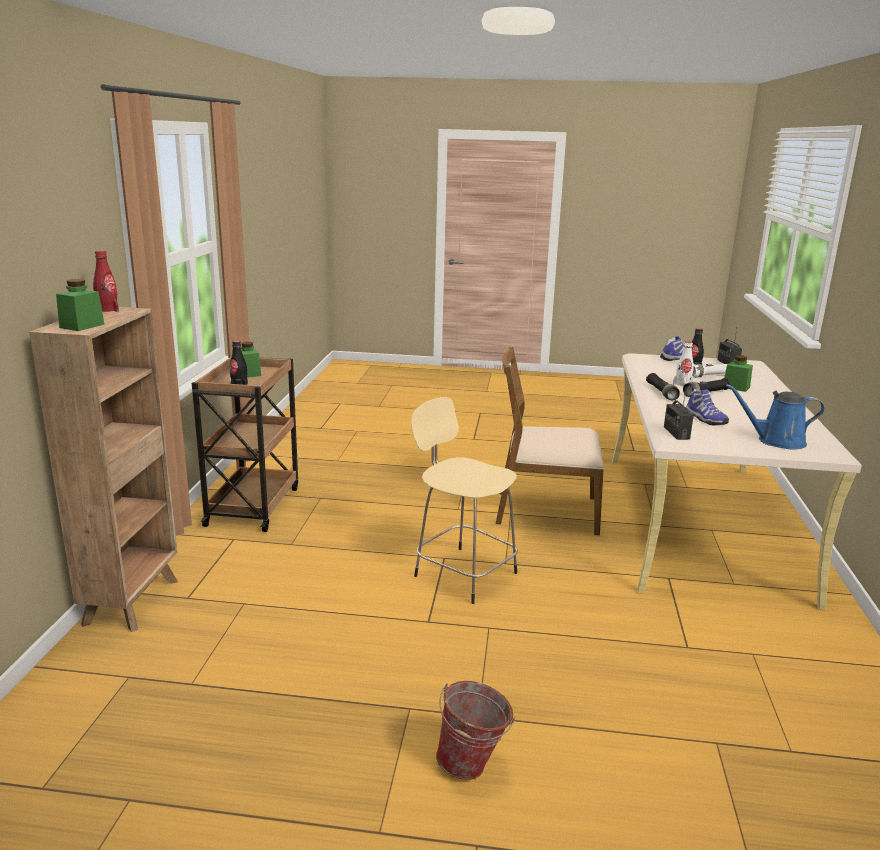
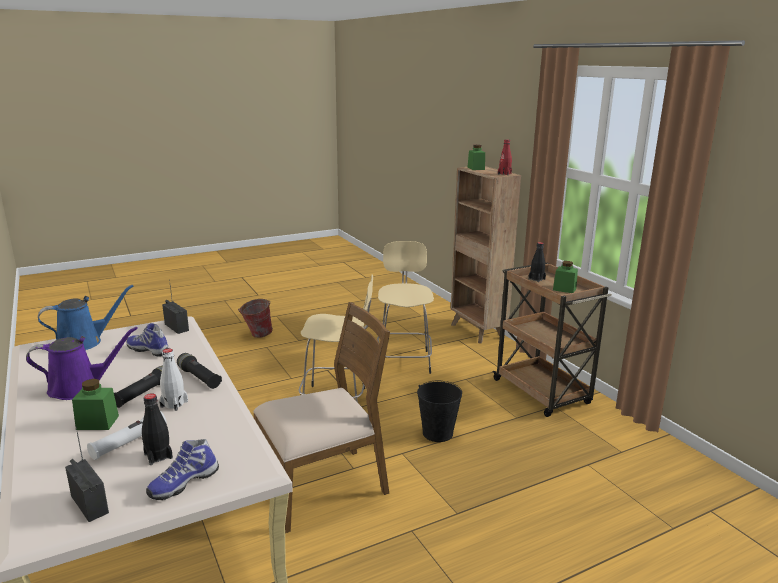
camera: 145 degrees right, 0 degrees up
(313, 594) = (404, 360): none -> beige stool
(407, 511) = (437, 433): none -> black bucket
(759, 407) = (80, 387): none -> purple watering can

